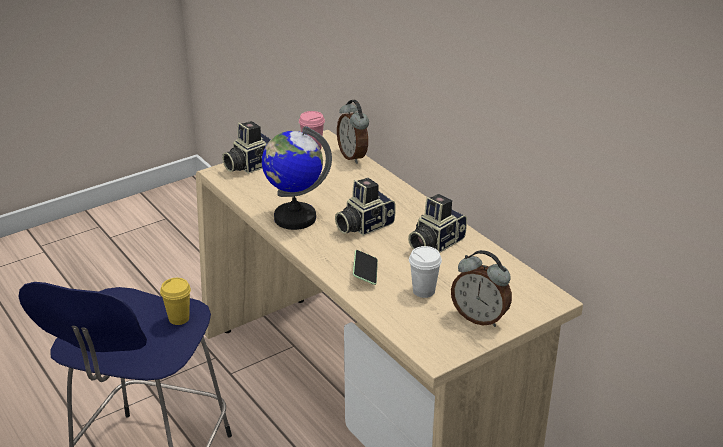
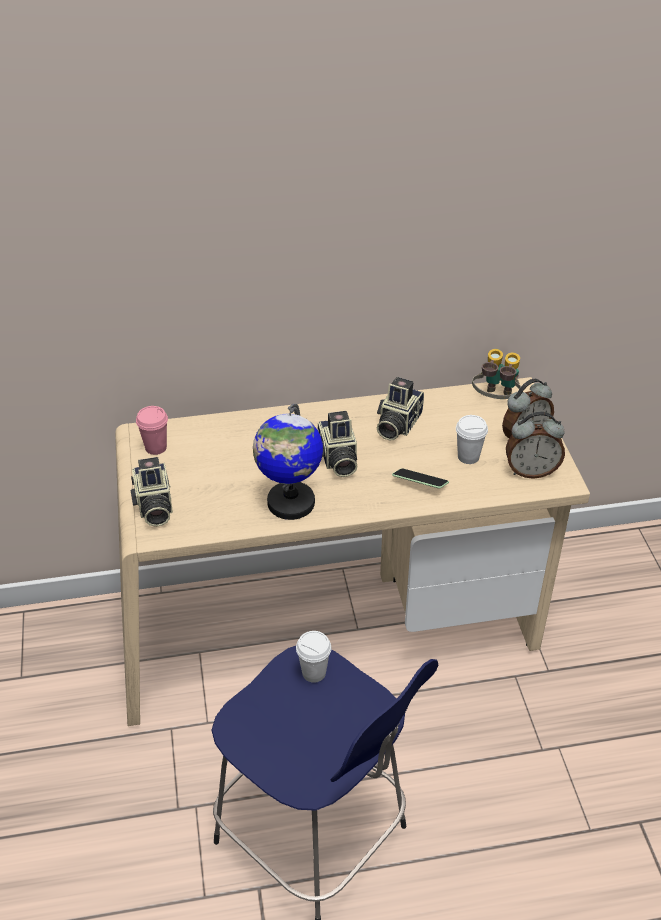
camera: 65 degrees left, 10 degrees up
(179, 318) = (314, 673): yellow cup -> white cup
(353, 156) = (199, 423): alarm clock -> alarm clock (531, 471)
(434, 243) = (396, 424): camera -> camera turned 45 degrees clockwise
(521, 289) = (495, 400): none -> binoculars

